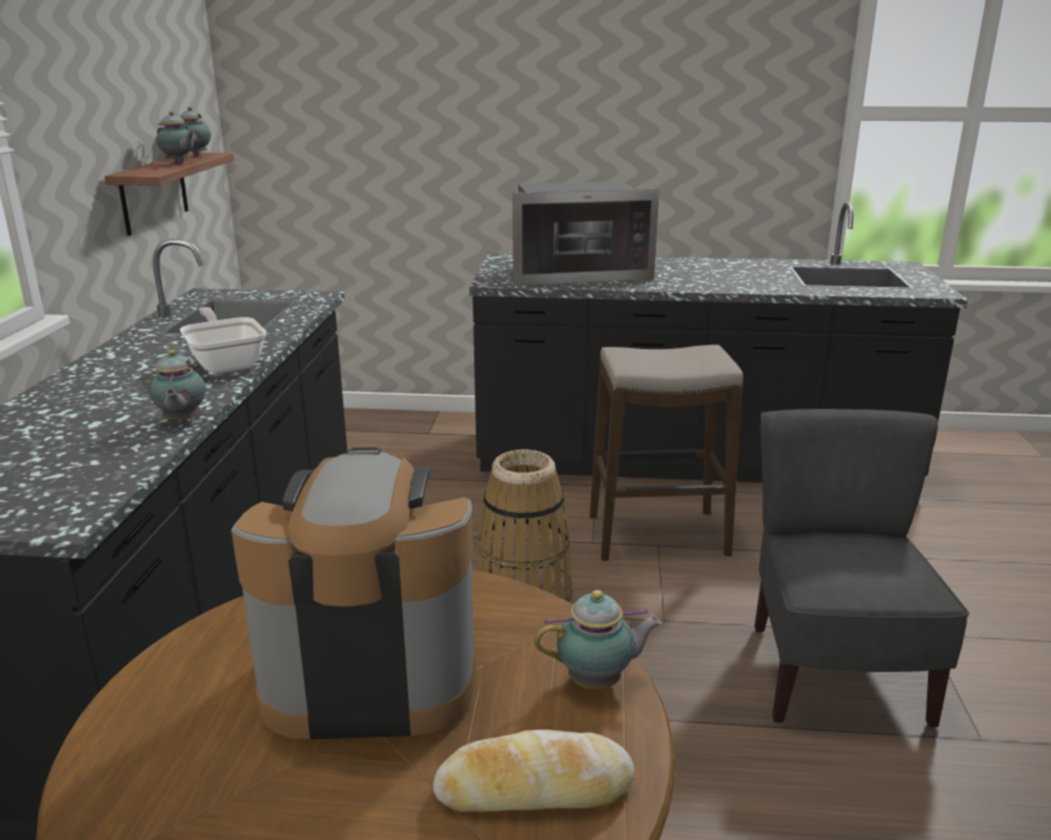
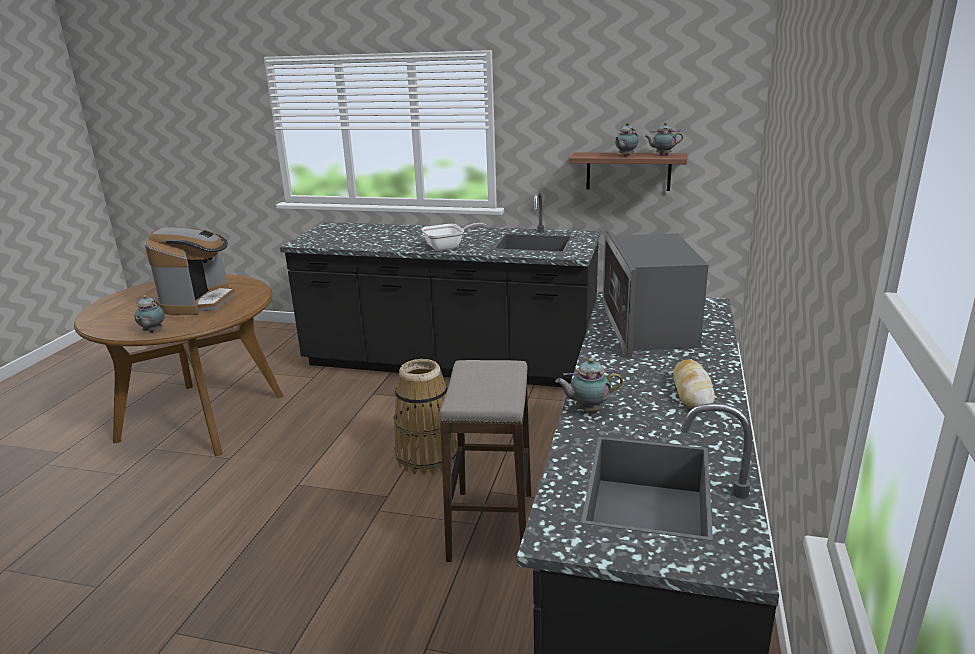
camera: 100 degrees right, 0 degrees up
(181, 421) = (375, 247): teapot -> teapot (587, 409)
(534, 789) = (122, 321): bread -> bread (692, 391)
(833, 674) = (280, 578): grey chair -> none

